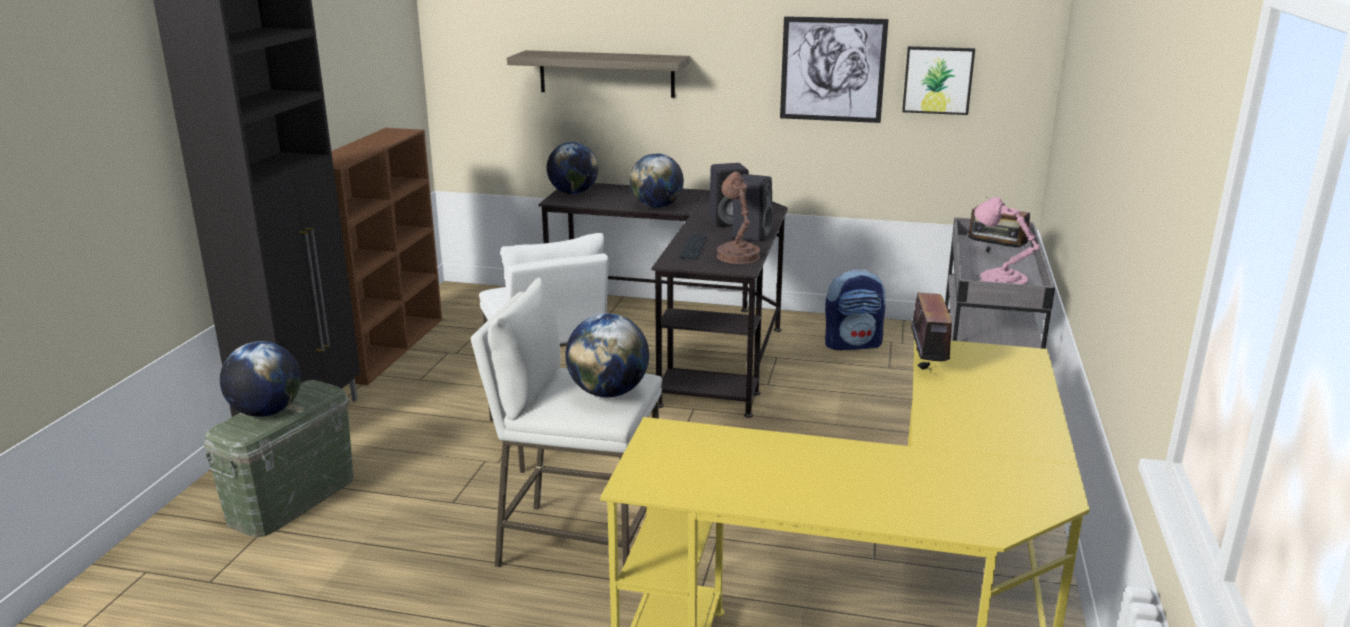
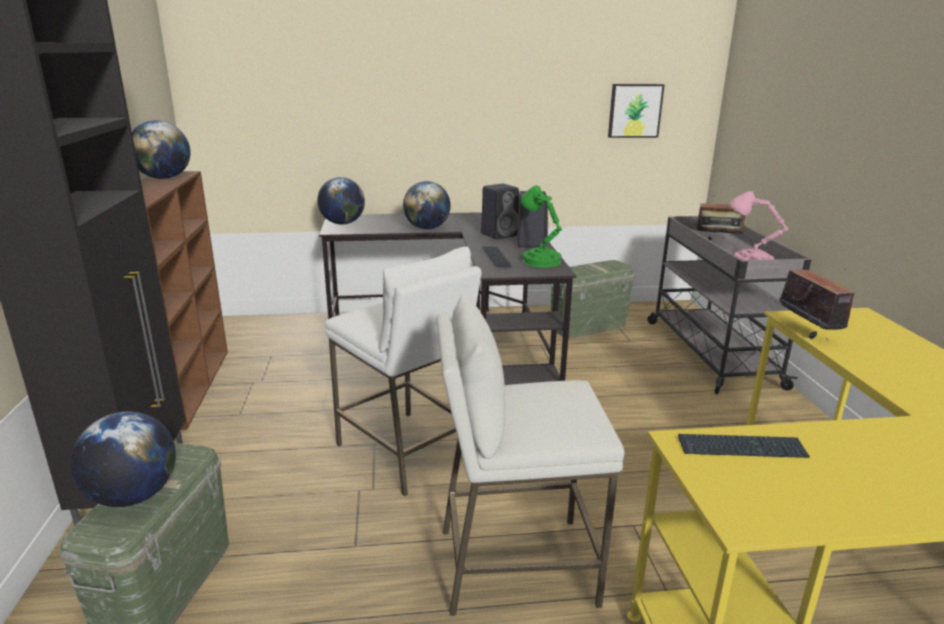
camera: 20 degrees left, 0 degrees up
(606, 74) = (359, 116): shelf -> none
(608, 392) = (566, 408): globe -> globe (164, 178)
(705, 441) = (741, 448): none -> keyboard
(737, 255) = (539, 260): brown table lamp -> green table lamp
(832, 69) = (554, 105): picture -> none
(853, 344) = (588, 326): backpack -> green storage box

